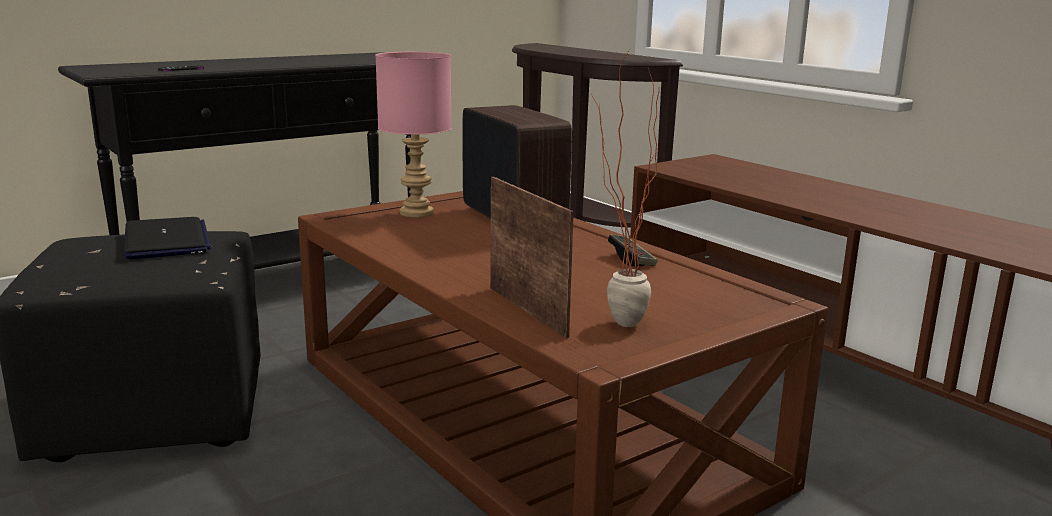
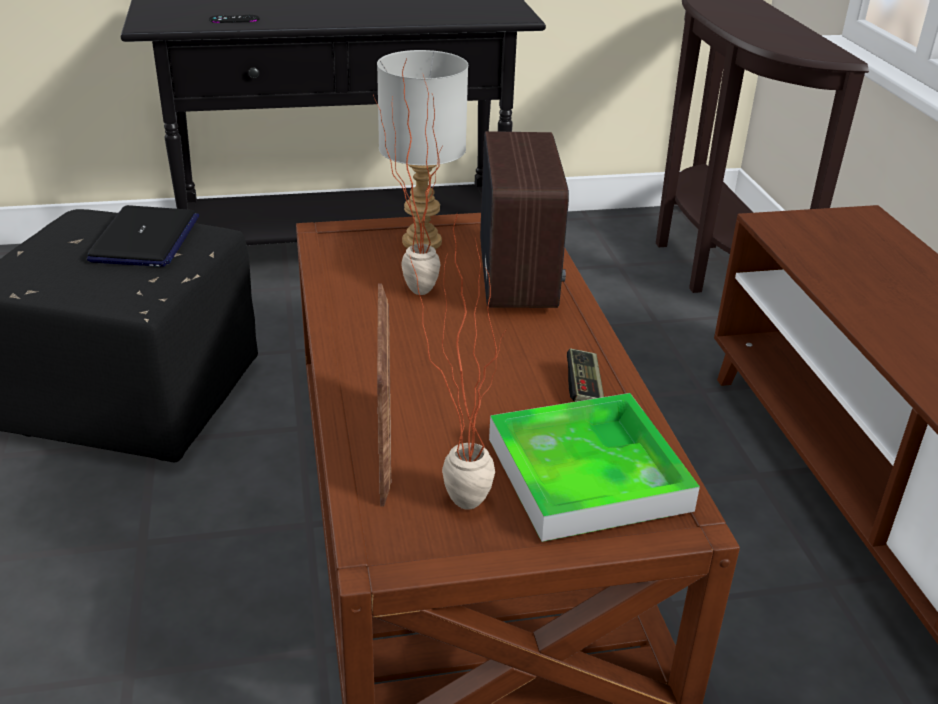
camera: 25 degrees right, 15 degrees up
(418, 213) = (423, 243): pink table lamp -> grey table lamp
(438, 235) = (409, 289): none -> potted plant
(691, 294) = (587, 474): none -> tray

